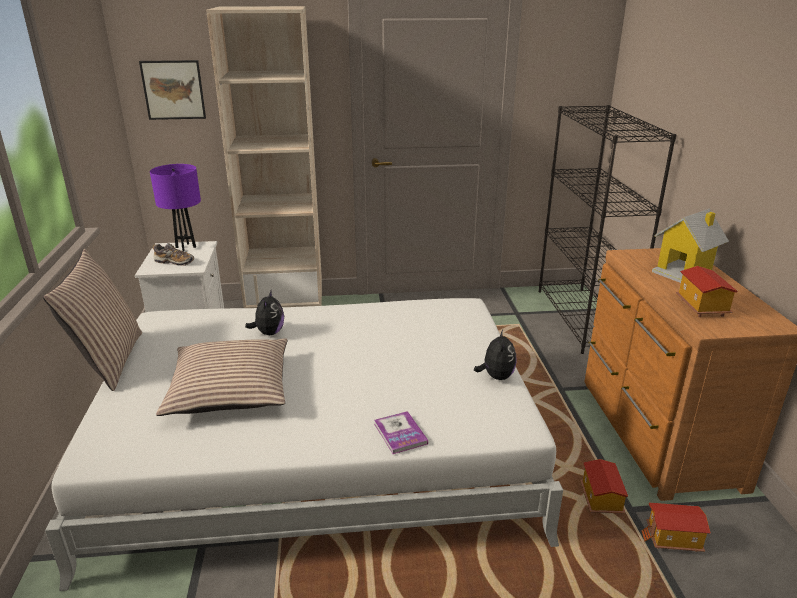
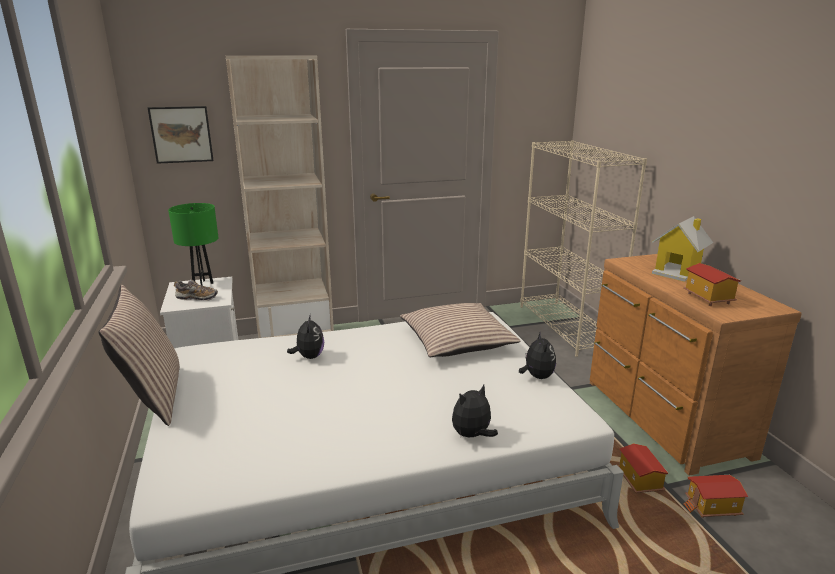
camera: 10 degrees left, 5 degrees down
(185, 247) = (202, 284): purple table lamp -> green table lamp
(229, 389) = (290, 412): pillow -> pillow (456, 341)
(400, 433) = (472, 436): book -> plush toy
(582, 319) = (566, 327): black bookcase -> beige bookcase

